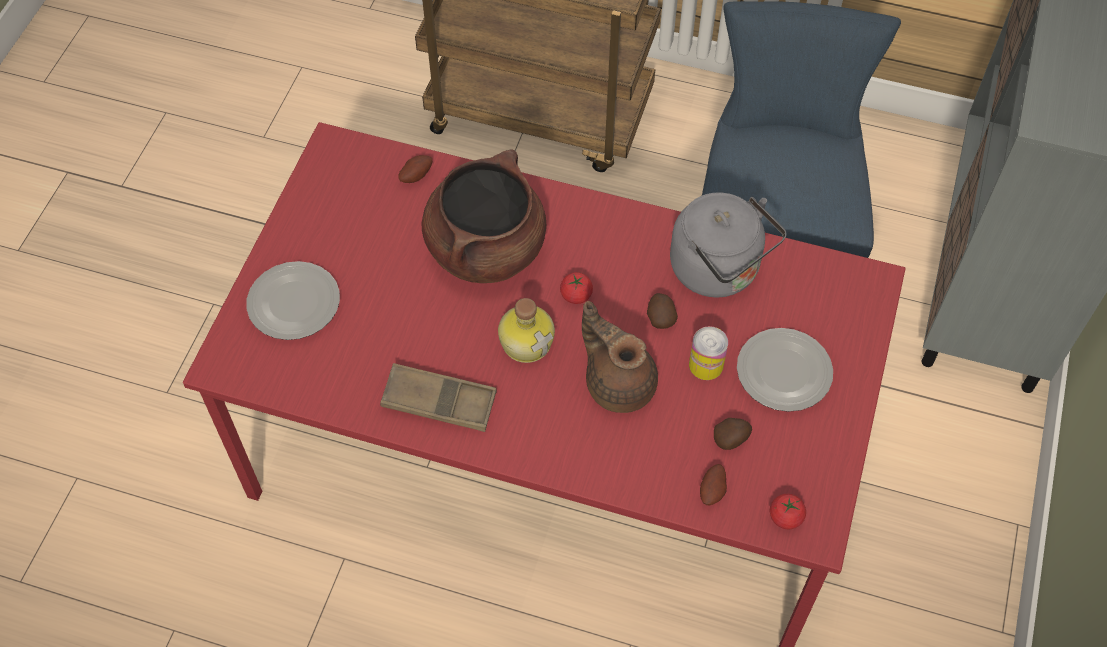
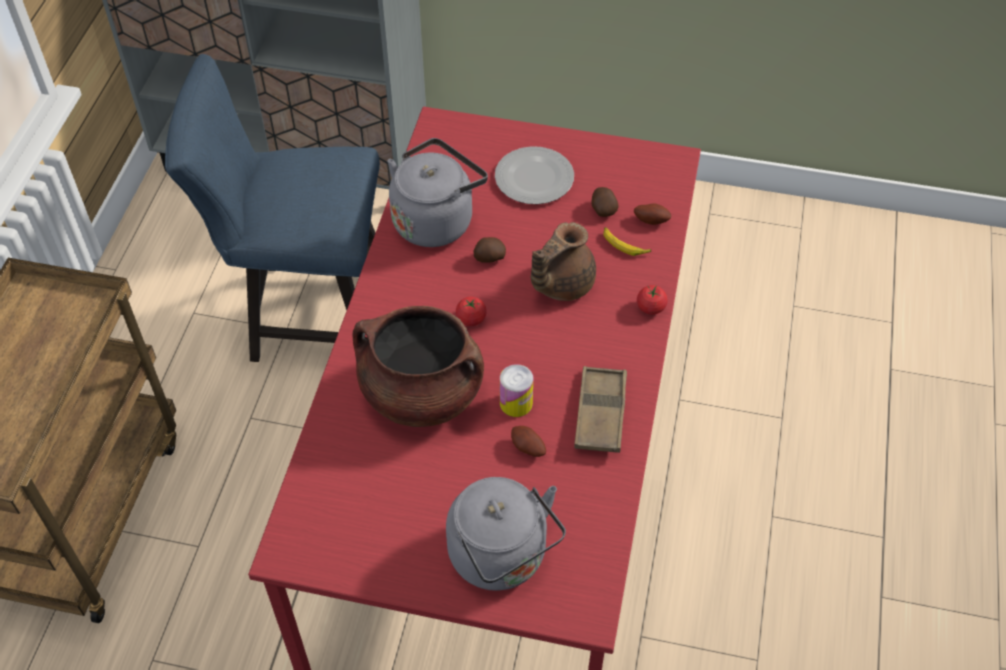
camera: 95 degrees left, 5 degrees down
(292, 302) = (502, 558): plate -> grey kettle
(415, 175) = (328, 465): potato -> potato (527, 448)
(527, 341) = (525, 352): bottle -> none
(673, 455) = (624, 245): none -> banana
(706, 365) = (534, 226): can -> can (516, 403)
(785, 517) = (665, 177): tomato -> tomato (650, 307)

